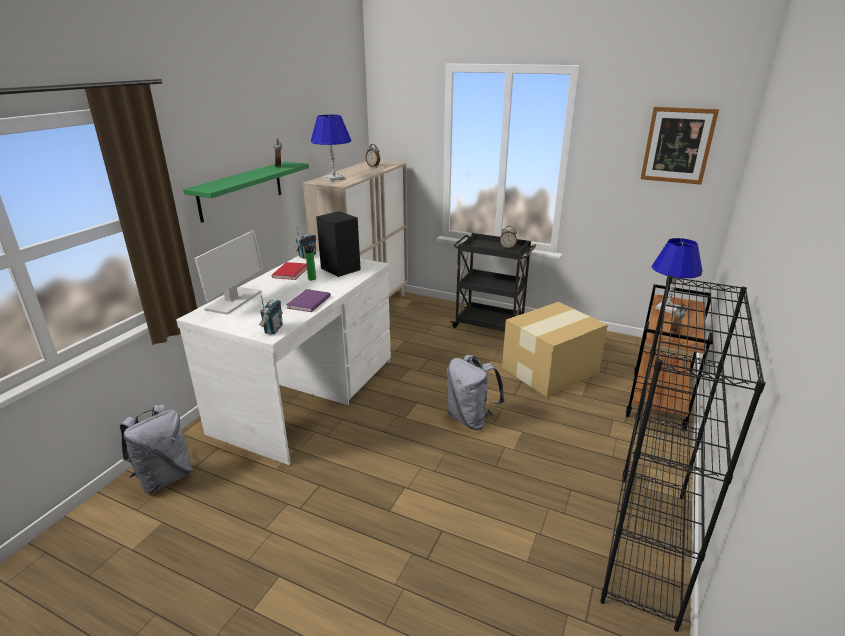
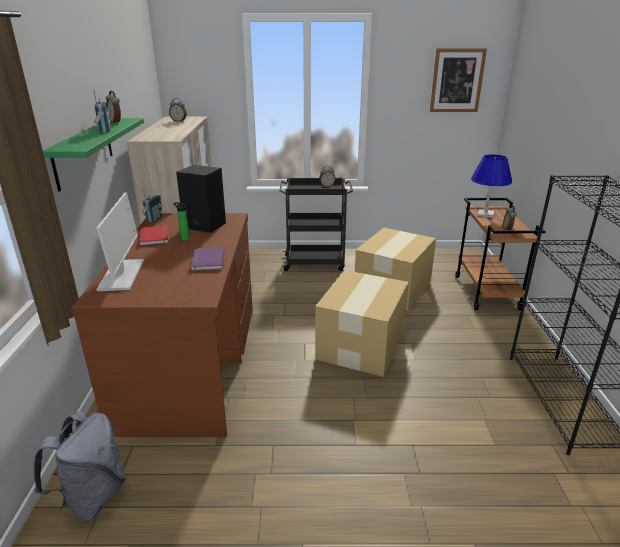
camera: 25 degrees left, 0 degrees up
(273, 329) = (200, 293): radio -> radio (104, 131)
(308, 394) = (192, 365): white desk -> brown desk
(333, 178) = (155, 135): blue table lamp -> none
(471, 419) = (362, 344): grey backpack -> cardboard box

